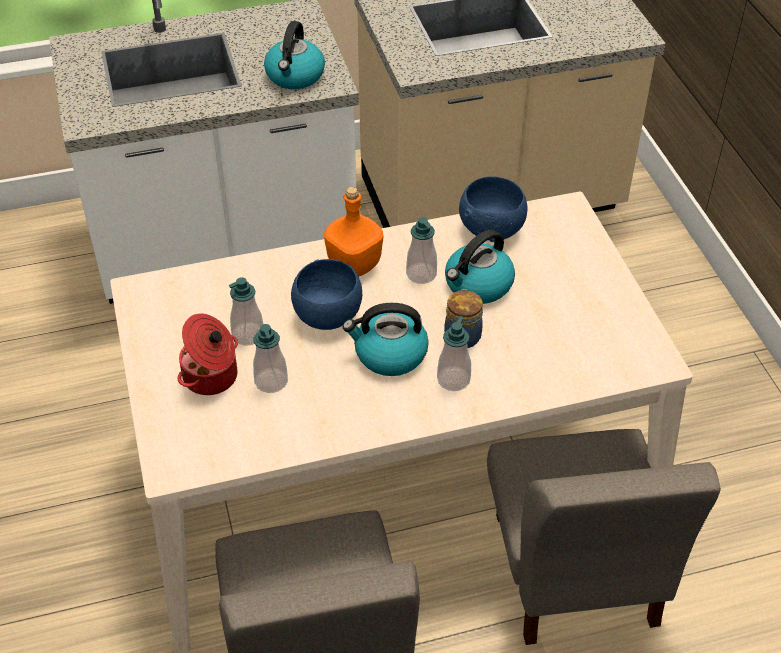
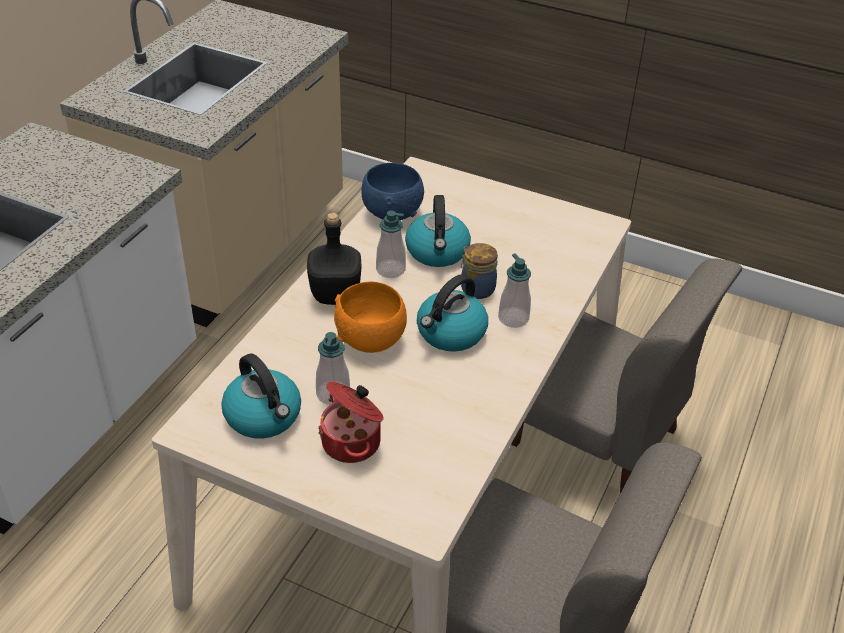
camera: 50 degrees left, 5 degrees down
(271, 381) = (400, 411): soap dispenser -> none
(295, 76) = (107, 185): kettle -> kettle (264, 416)
(328, 317) = (371, 340): blue bowl -> orange bowl
(353, 264) = (334, 295): orange bottle -> black bottle

